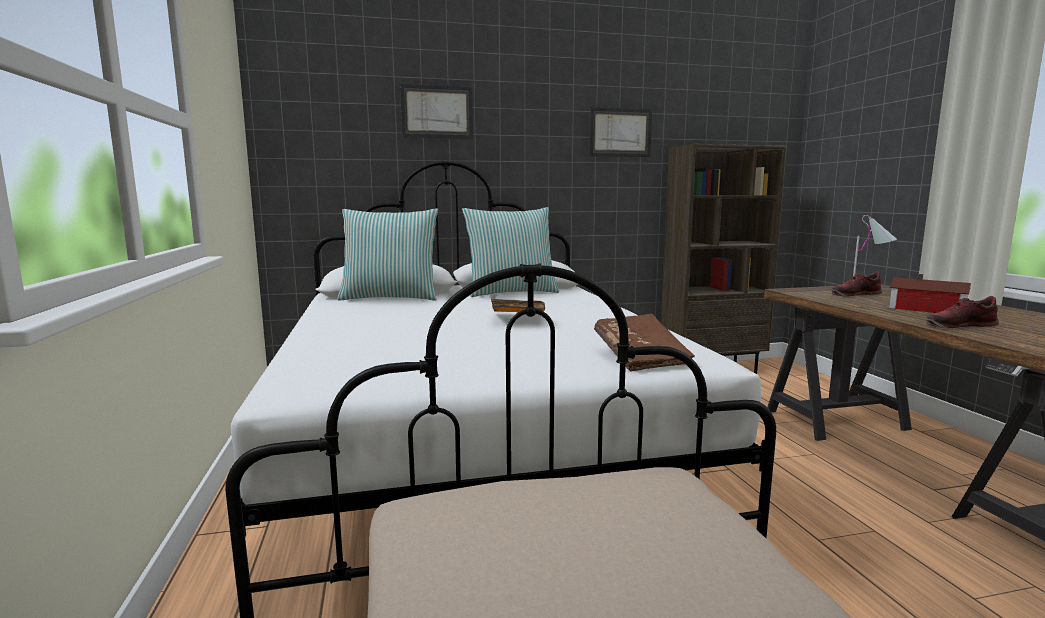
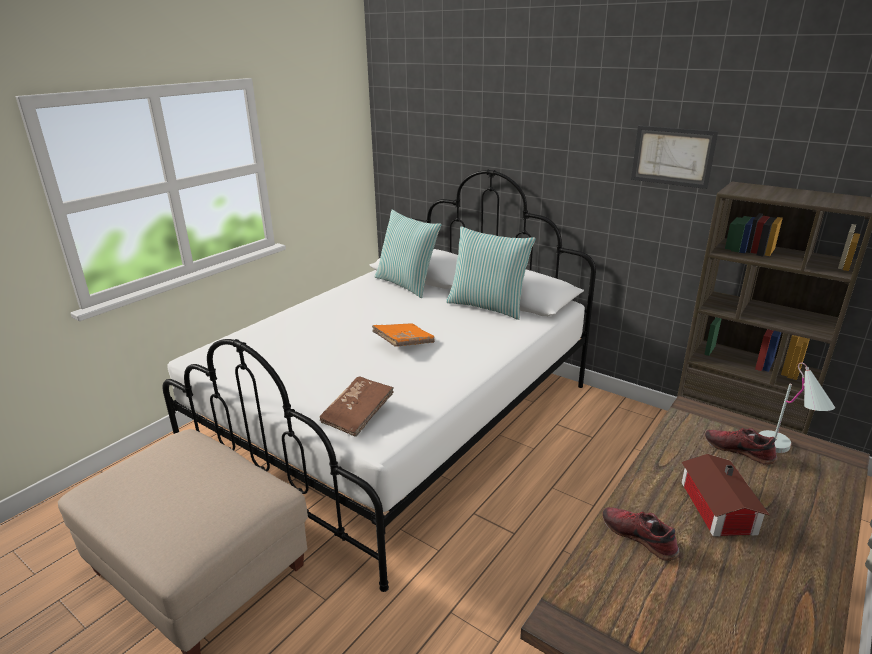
camera: 50 degrees right, 15 degrees up
(437, 112) = (491, 124): picture -> none

